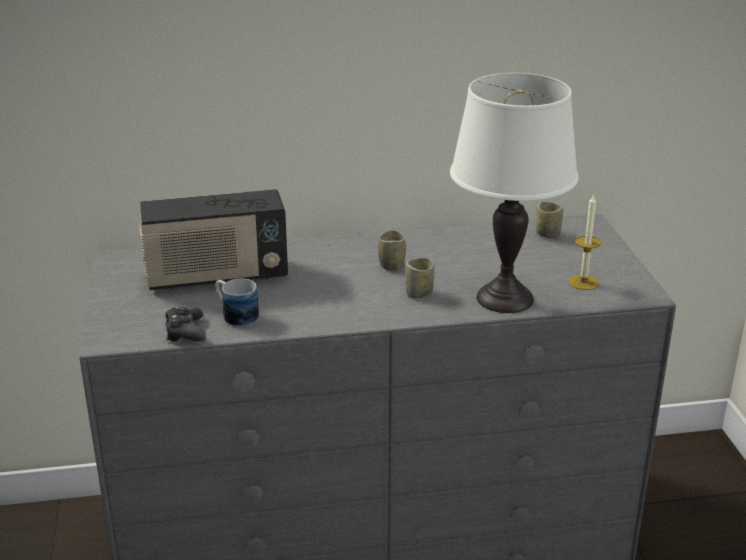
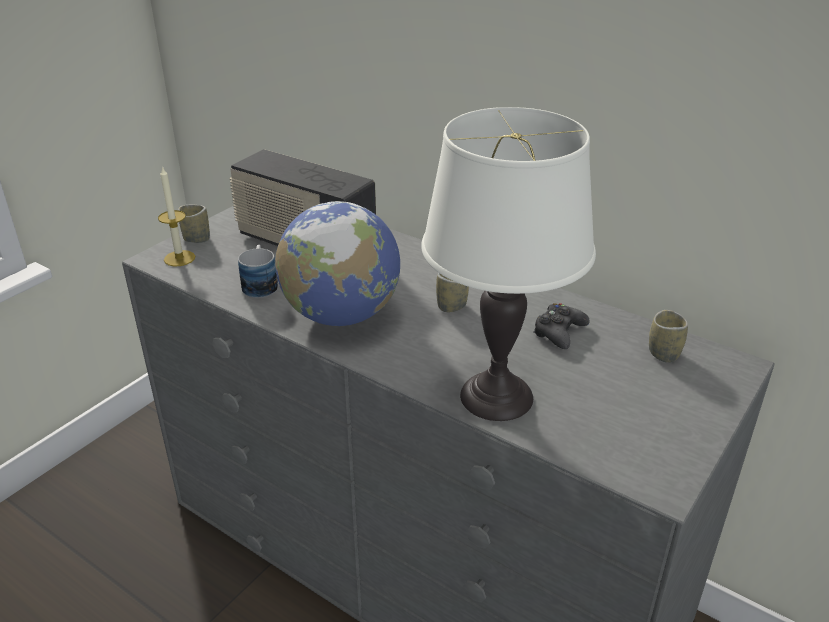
camera: 45 degrees right, 5 degrees up
(185, 331) = (208, 279): black game controller -> black game controller (559, 332)
(332, 304) = (341, 315): none -> globe
(419, 293) = (427, 345): cup -> cup (196, 239)
(583, 282) = (611, 428): candle -> candle (179, 258)

